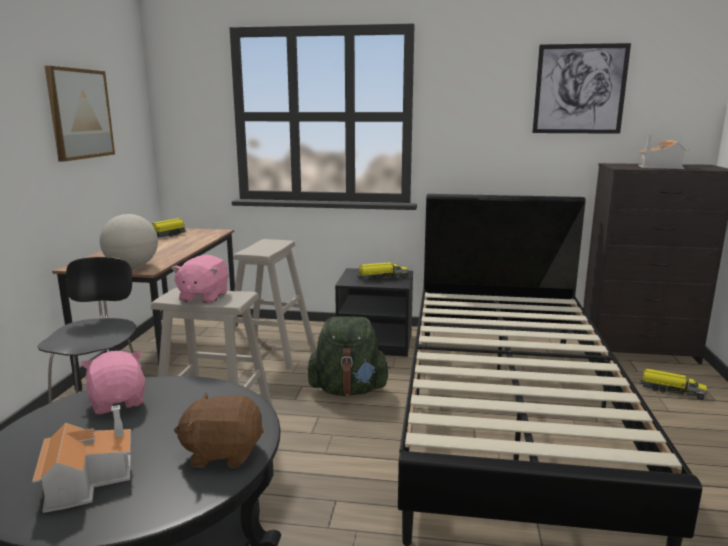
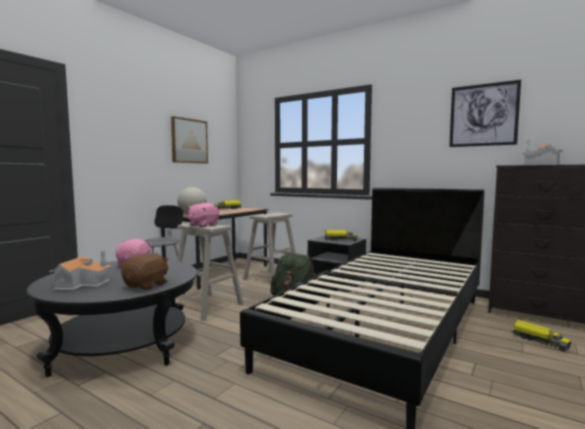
camera: 25 degrees right, 10 degrees down
(223, 452) = (147, 285): brown plush toy -> brown plush toy turned 90 degrees clockwise

